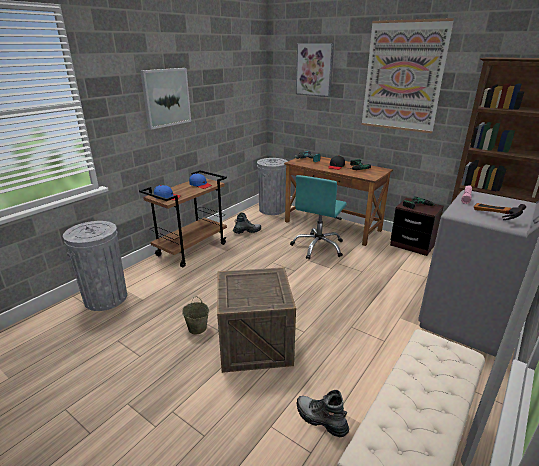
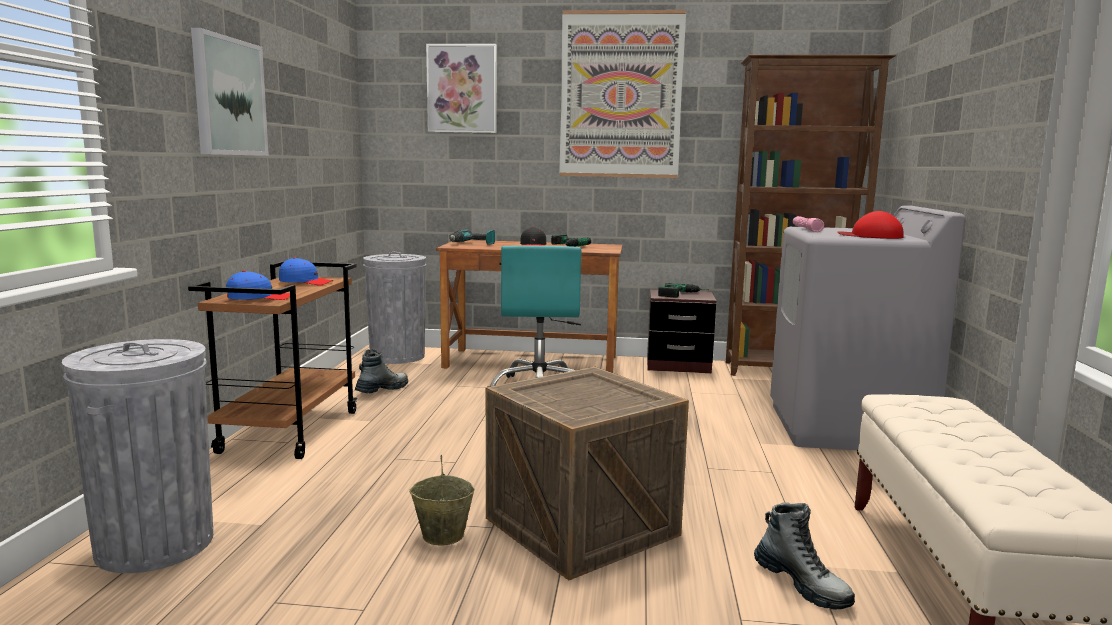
camera: 30 degrees left, 15 degrees down
(321, 419) = (802, 584): boot -> boot turned 135 degrees counterclockwise
(493, 217) = (871, 236): hammer -> red cap

